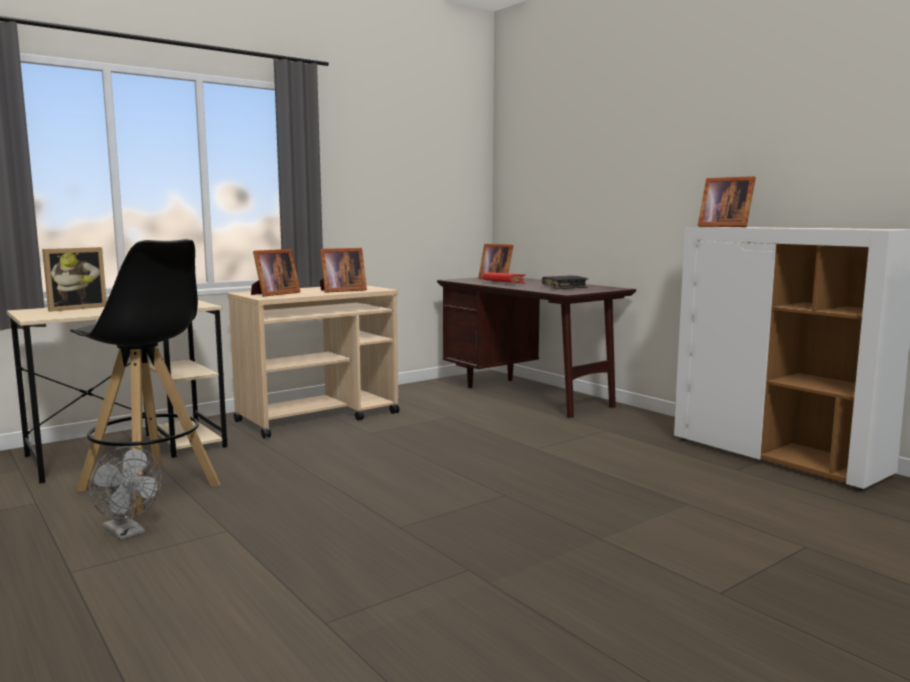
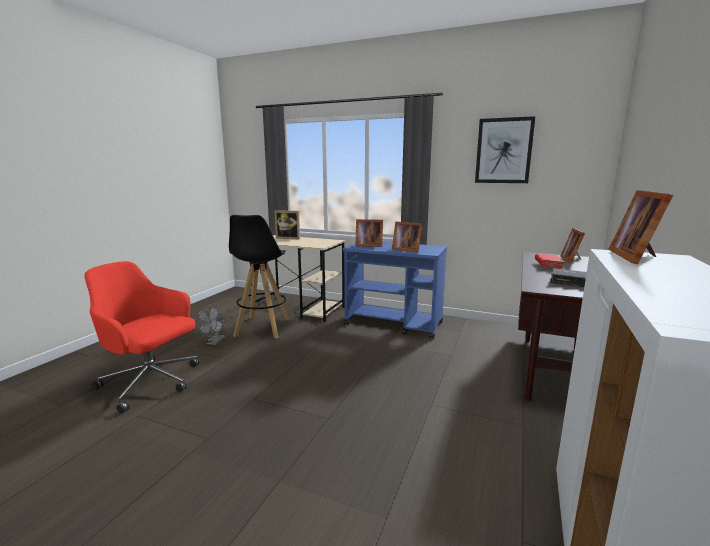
camera: 60 degrees right, 5 degrees up
(206, 605) = (151, 383): none -> red office chair
(319, 417) = (394, 323): beige cart -> blue cart
(395, 152) = (503, 151): none -> picture

